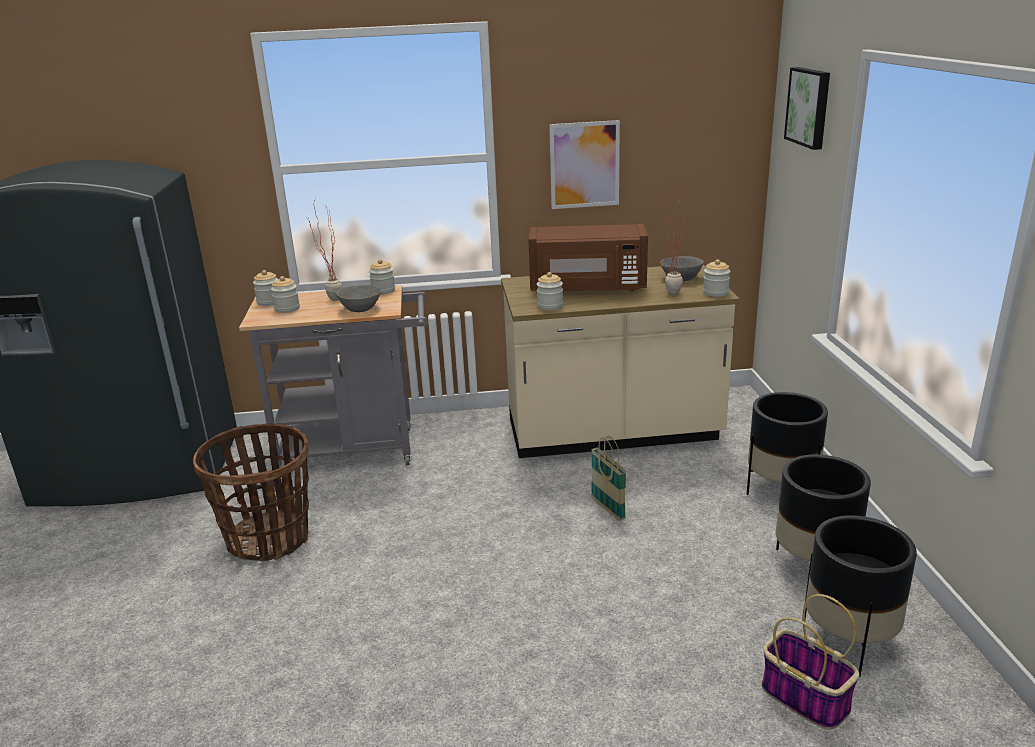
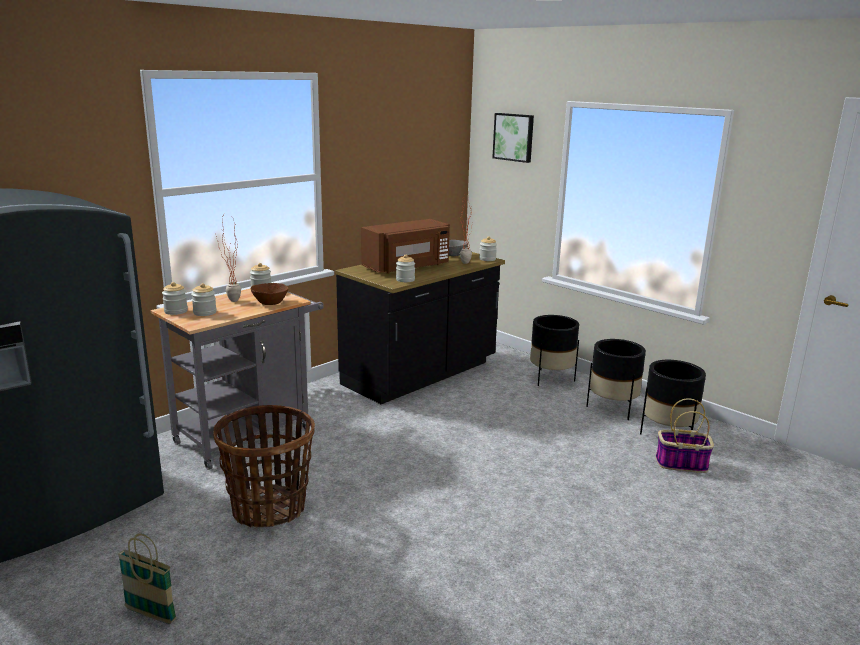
camera: 40 degrees left, 5 degrees down
(361, 309) = (270, 303): grey bowl -> brown bowl
(584, 165) = (374, 181): picture -> none
(608, 509) = (476, 415): basket -> basket (150, 614)
(613, 433) = (421, 375): beige counter -> black counter

